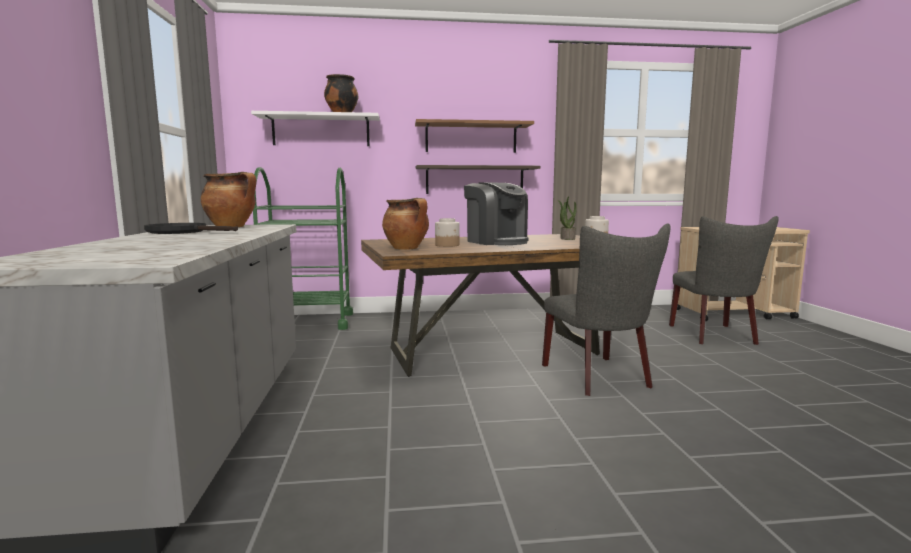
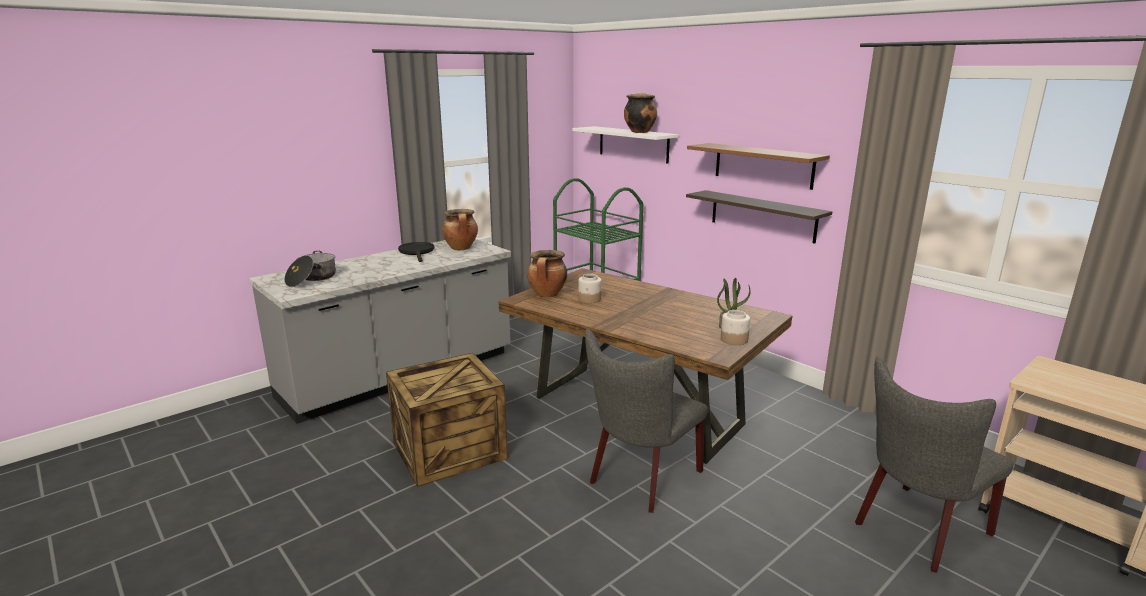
camera: 55 degrees right, 10 degrees up
(113, 253) = (312, 279): none -> cooking pot
(446, 443) = (449, 450): none -> crate
(496, 242) = (646, 307): coffee machine -> none

